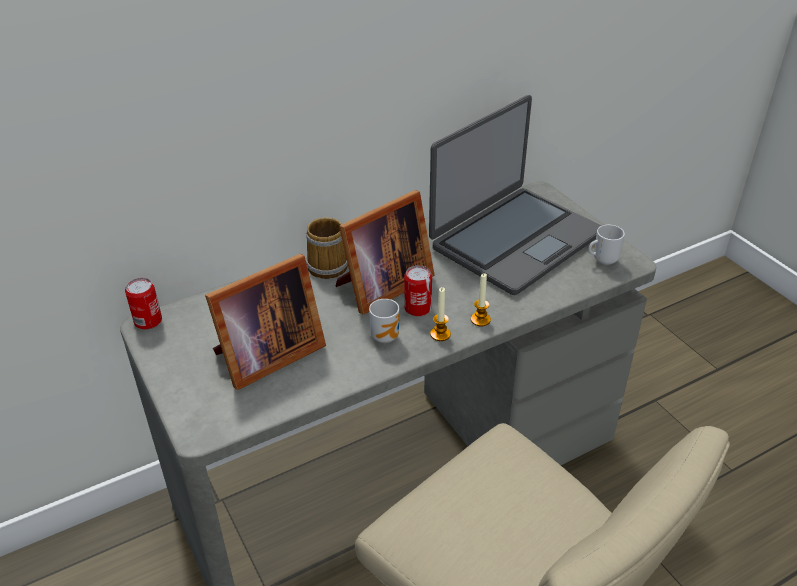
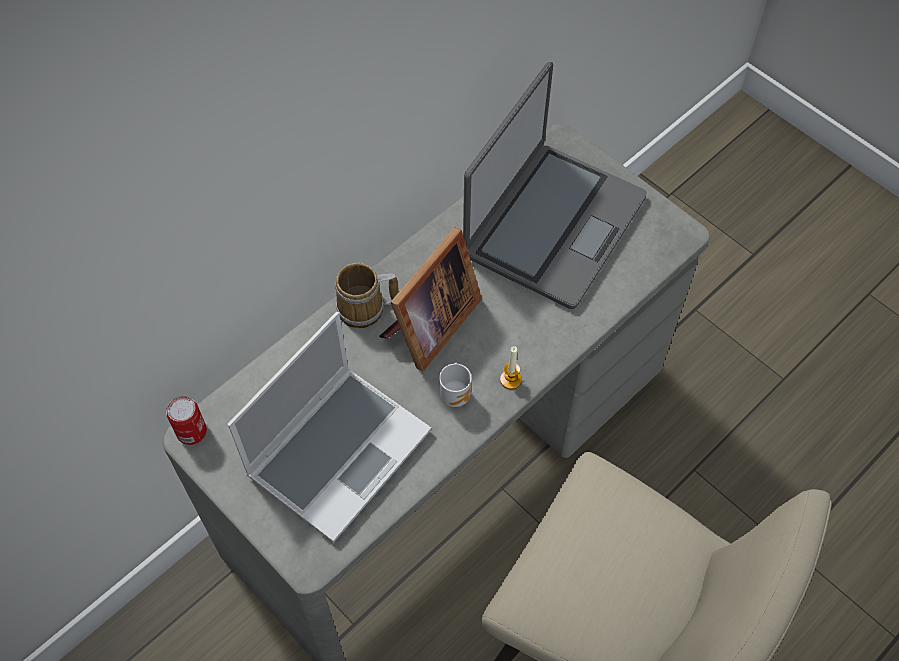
camera: 15 degrees left, 20 degrees up
(265, 356) = (339, 450): picture frame -> laptop
(417, 308) = (477, 348): can -> none
(480, 320) = (546, 350): candle -> none
(602, 260) = (653, 237): mug -> none

